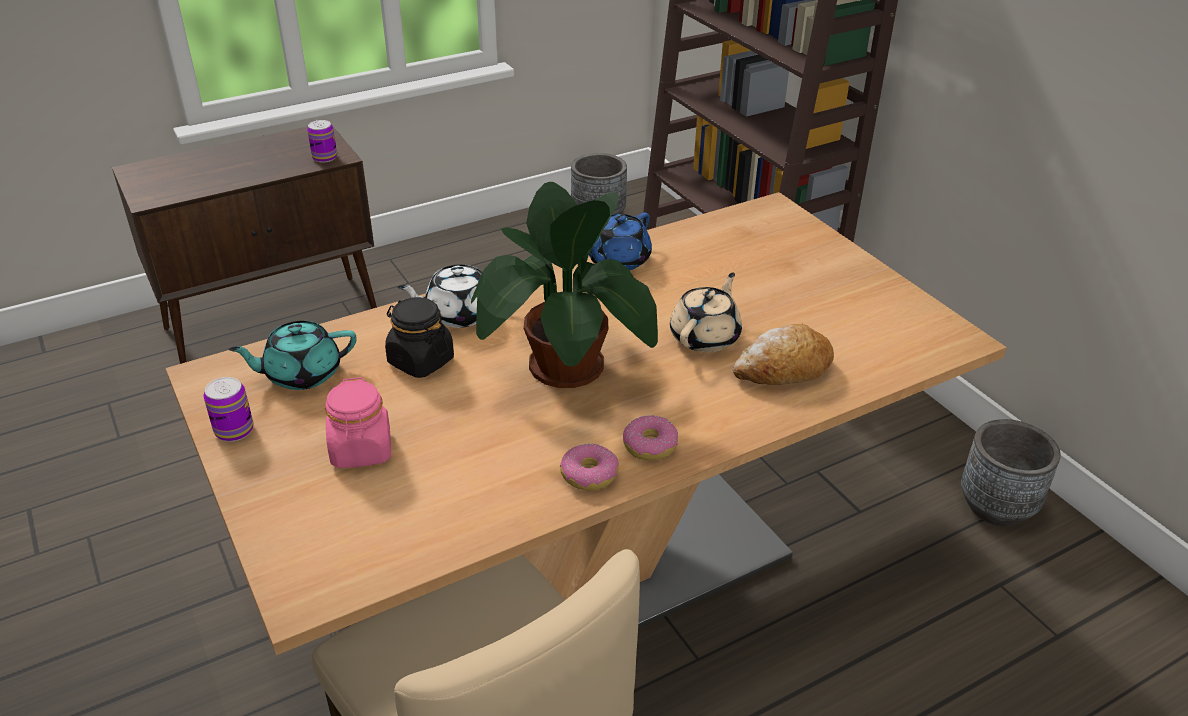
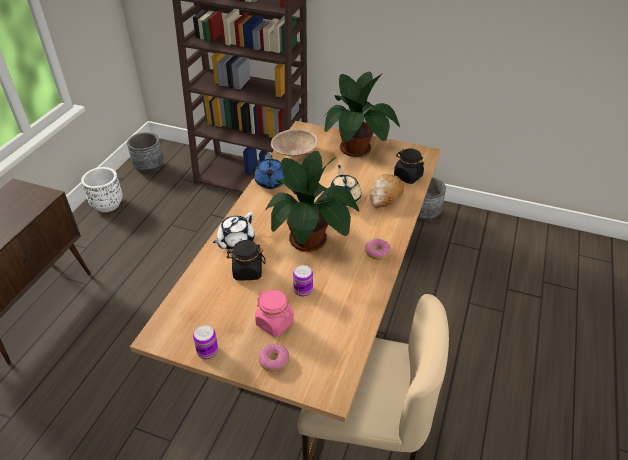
camera: 40 degrees left, 5 degrees up
(302, 374) = (202, 308): turquoise teapot -> none
(324, 157) = (39, 199): can -> can (303, 290)
(492, 241) = (107, 204): none -> white planter
(589, 475) = (371, 277): donut -> donut (274, 361)
(712, 235) = (294, 152): none -> beige bowl
(829, 276) = (356, 149): none -> potted plant
(871, 359) = (407, 176): none -> black jar

